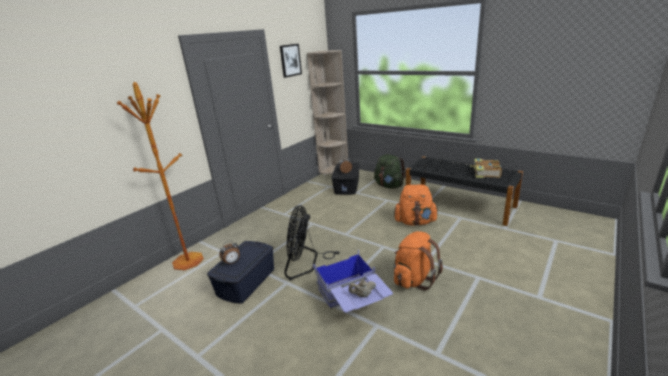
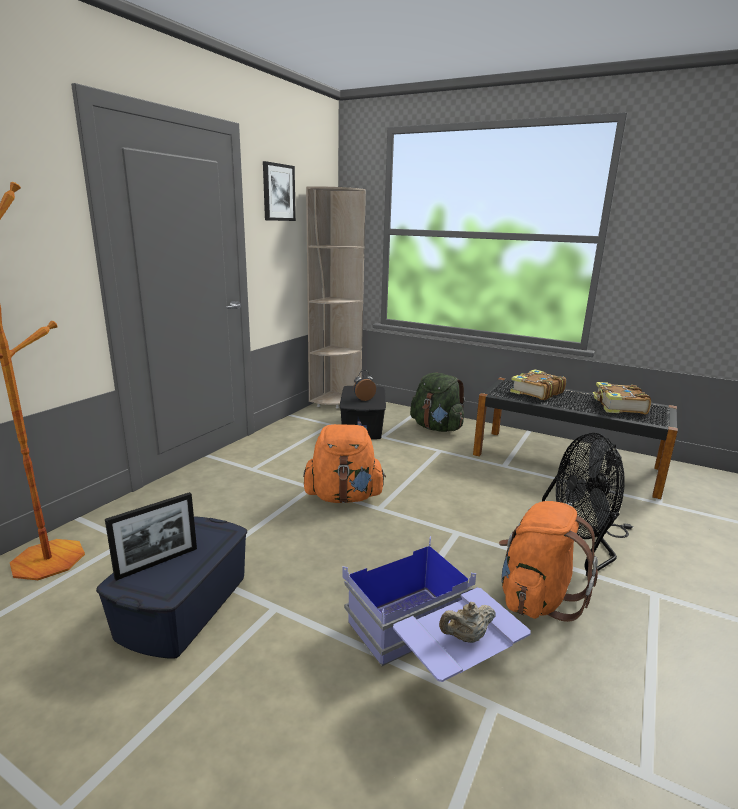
camera: 10 degrees left, 5 degrees down
(232, 262) = (157, 563): alarm clock -> picture frame
(307, 260) = (312, 560): black fan -> black fan (585, 540)
(415, 222) = (501, 489): orange backpack -> orange backpack (344, 497)
(440, 165) = (536, 392): none -> book

